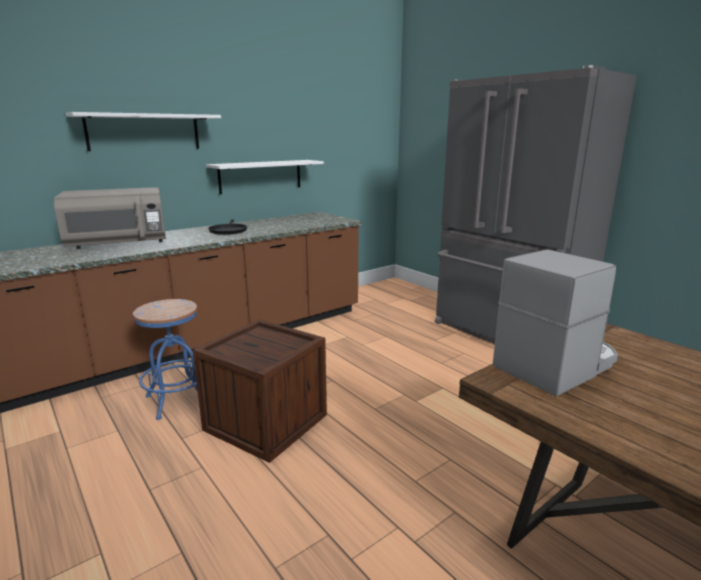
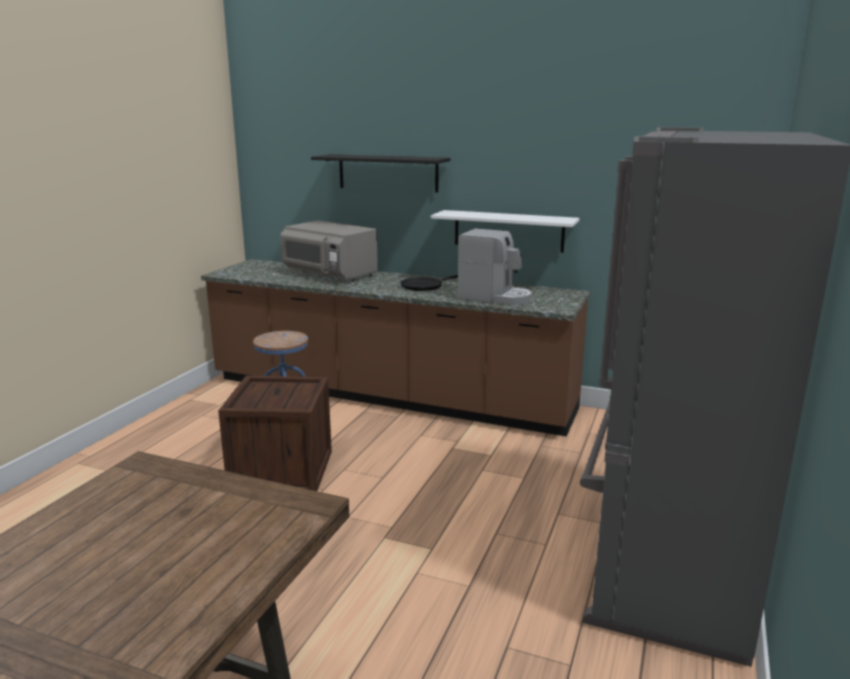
camera: 60 degrees right, 0 degrees up
(144, 132) = (388, 173): white shelf -> black shelf
(556, 364) = (187, 488): coffee machine -> coffee machine (495, 297)

